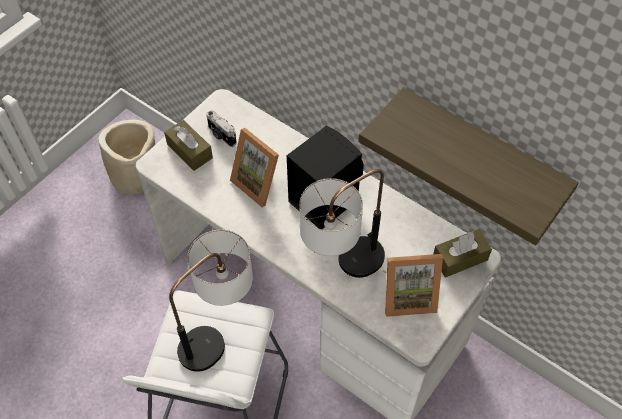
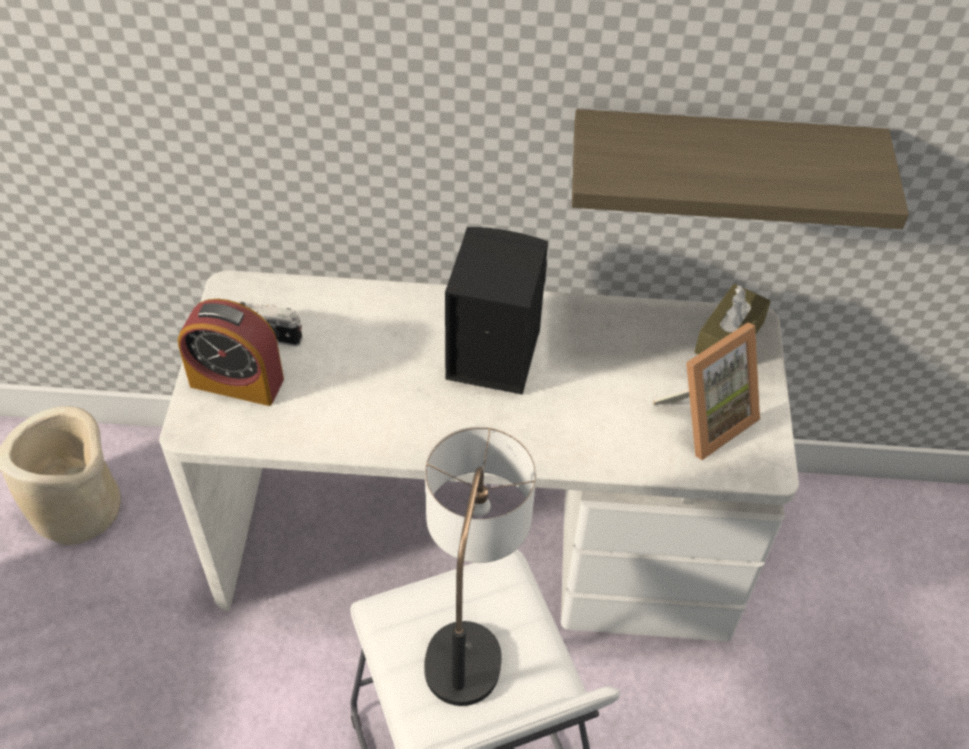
camera: 35 degrees left, 5 degrees down
(189, 151) = (237, 382): brown tissue box -> alarm clock
(259, 183) = (382, 374): picture frame -> none
(342, 269) = (593, 431): table lamp -> none

